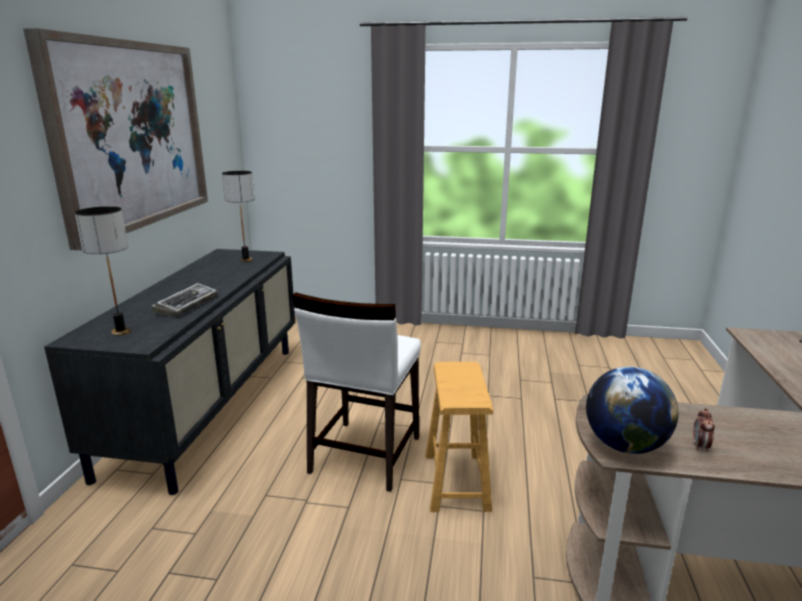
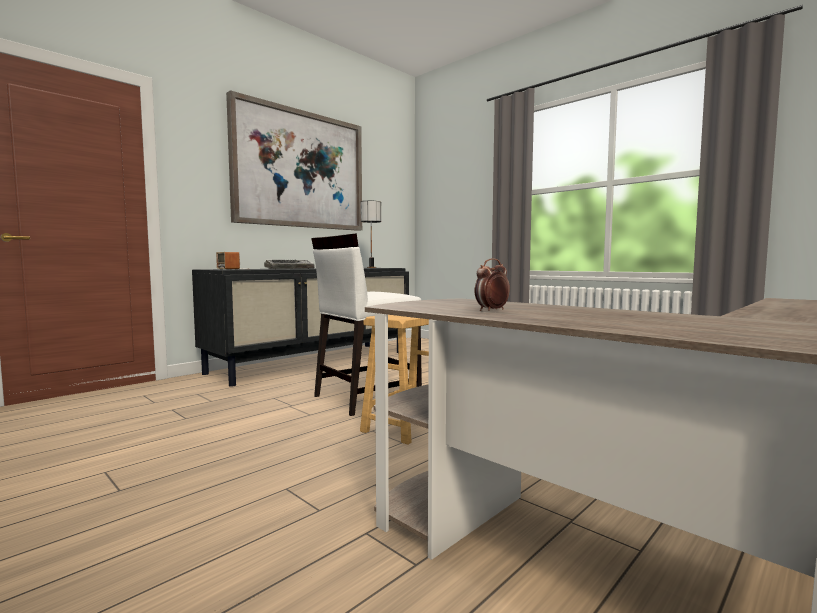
camera: 35 degrees right, 15 degrees down
(121, 331) = (234, 269): table lamp -> radio
(624, 445) = (415, 305): globe -> none

